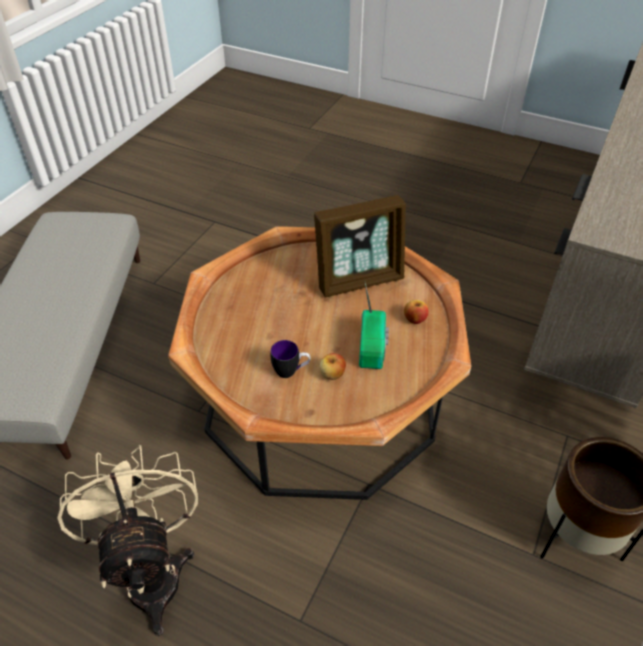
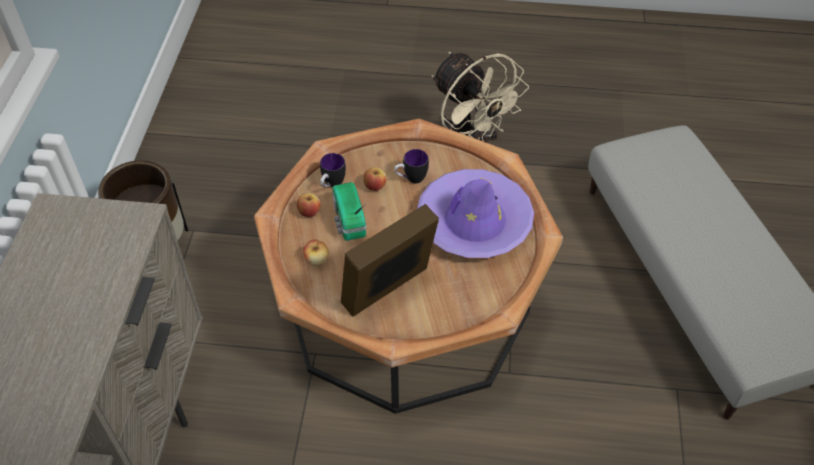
camera: 160 degrees right, 5 degrees up
(255, 313) = (474, 222): none -> purple hat
(378, 388) = (331, 185): none -> mug
(410, 365) = (309, 212): none -> apple

